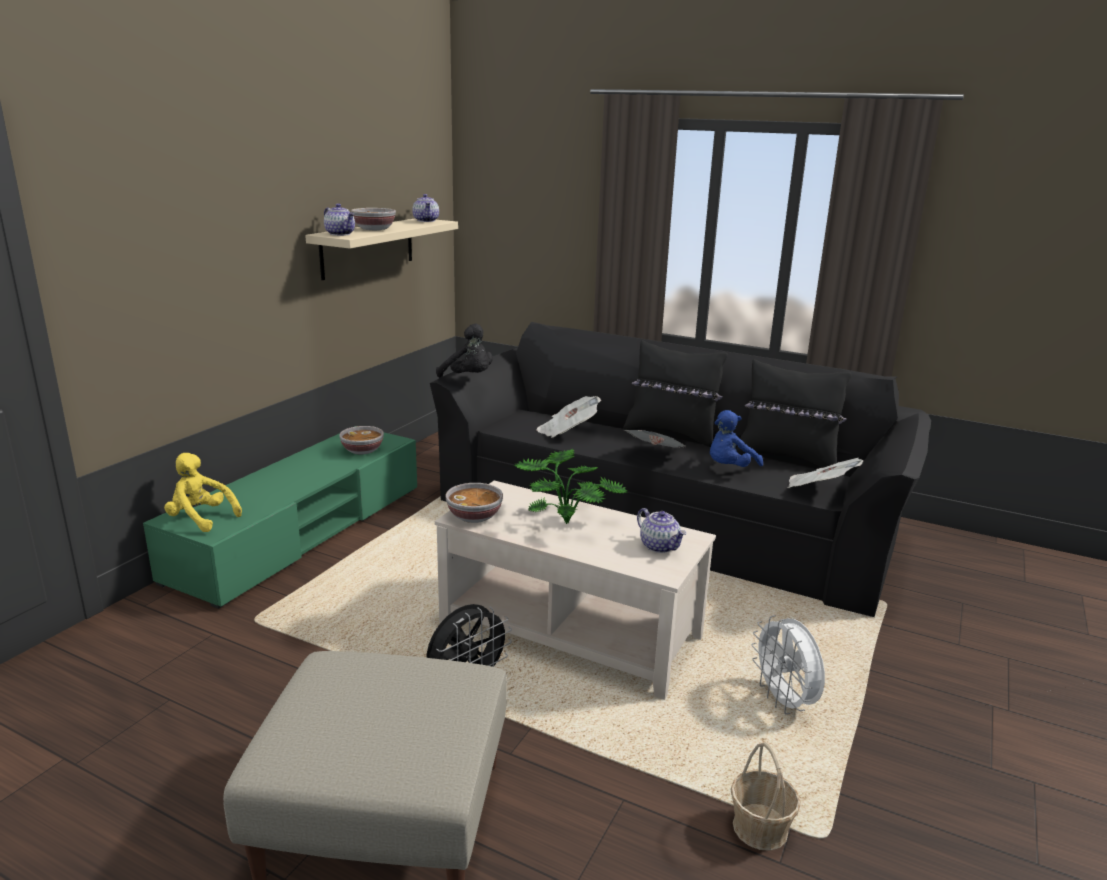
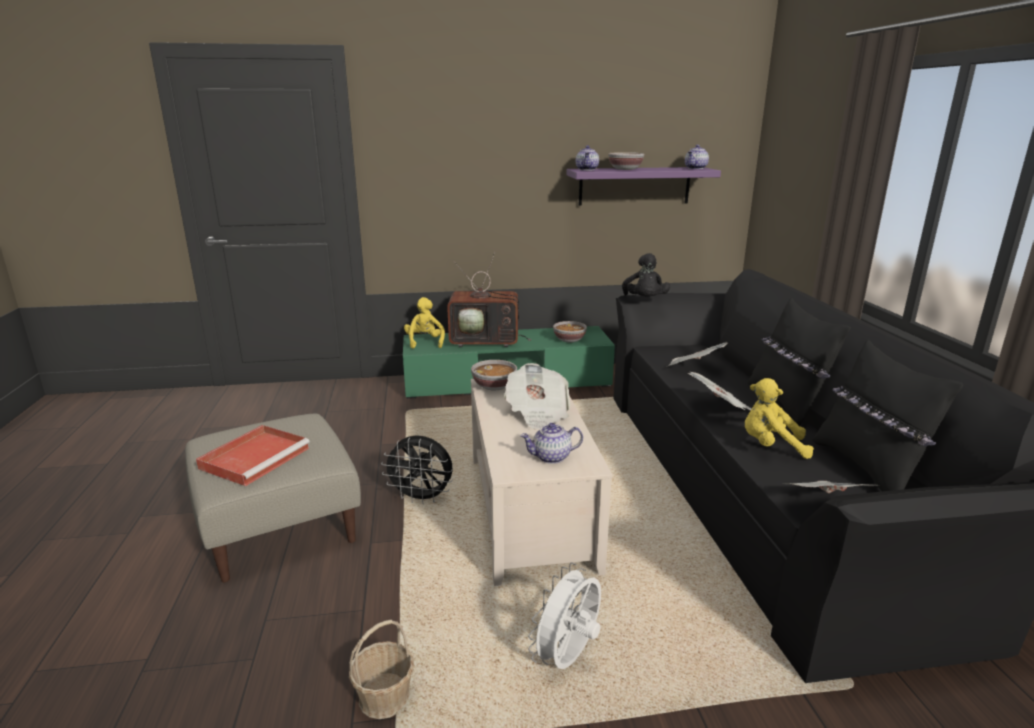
camera: 55 degrees right, 0 degrees up
(277, 486) = (487, 341): none -> television
(368, 247) = (634, 186): beige shelf -> purple shelf
(395, 727) = (256, 457): none -> red tray
(566, 520) = (537, 413): potted plant -> newspaper
(660, 546) = (551, 457): teapot -> teapot turned 60 degrees clockwise
(729, 468) = (771, 446): blue plush toy -> yellow plush toy

